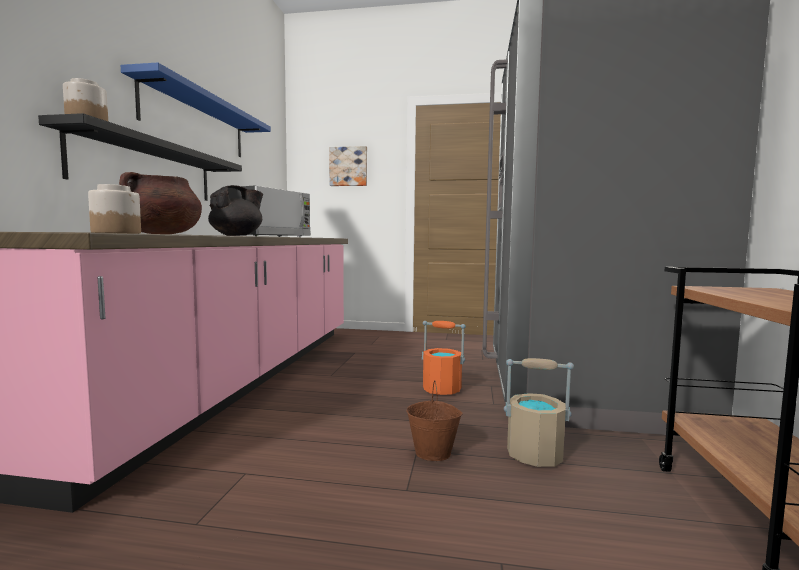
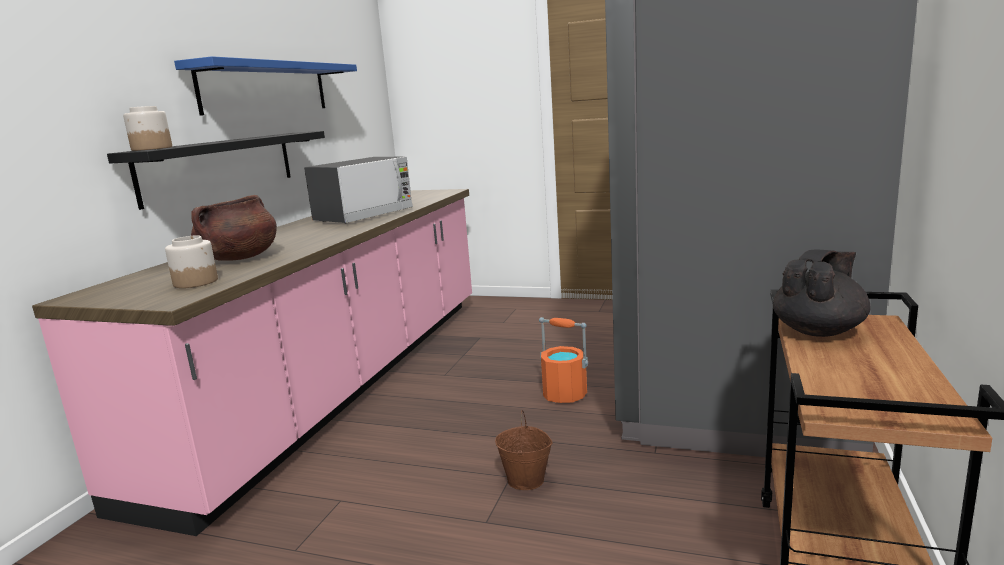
camera: 10 degrees right, 10 degrees up
(237, 235) = (319, 241): black teapot -> black teapot (819, 331)
(348, 166) = (465, 89): picture -> none
(534, 455) = (631, 484): beige bucket -> none

